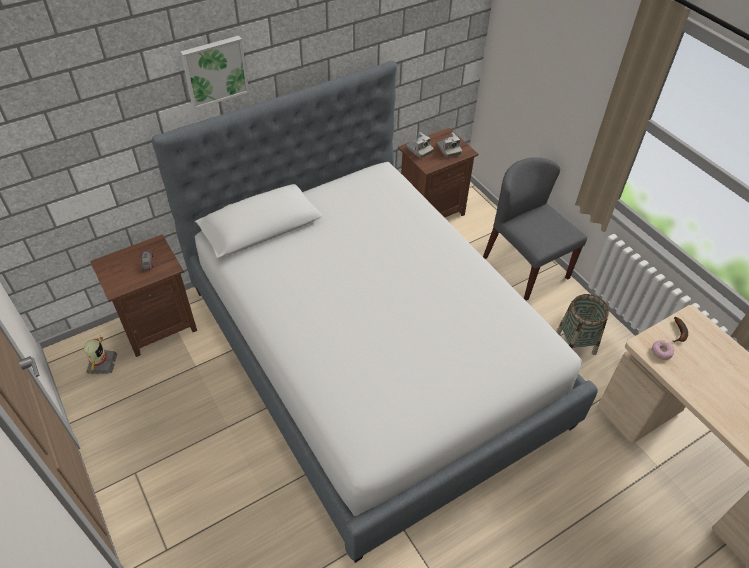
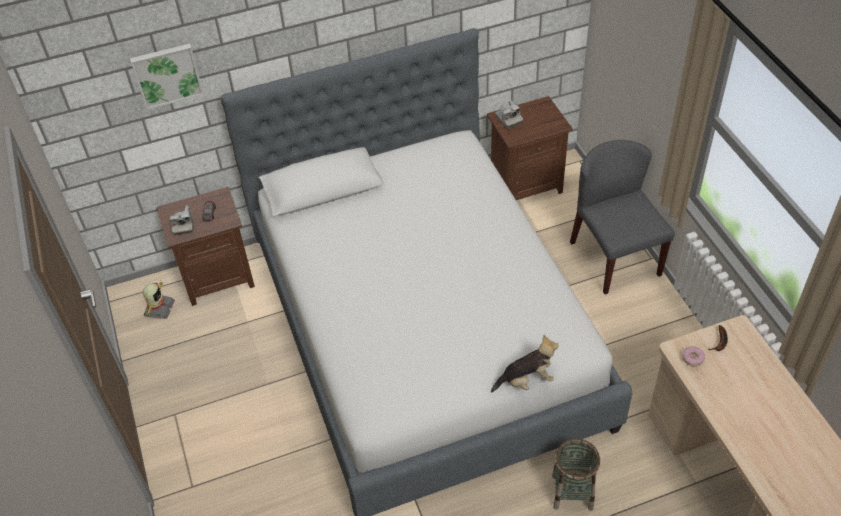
camera: 15 degrees right, 0 degrees up
(214, 71) = (285, 36): picture -> picture (167, 75)
(449, 150) = (541, 122): camera -> camera (183, 225)
(510, 394) = (526, 380): none -> plush toy
(575, 343) = (646, 346): basket -> basket (572, 492)

